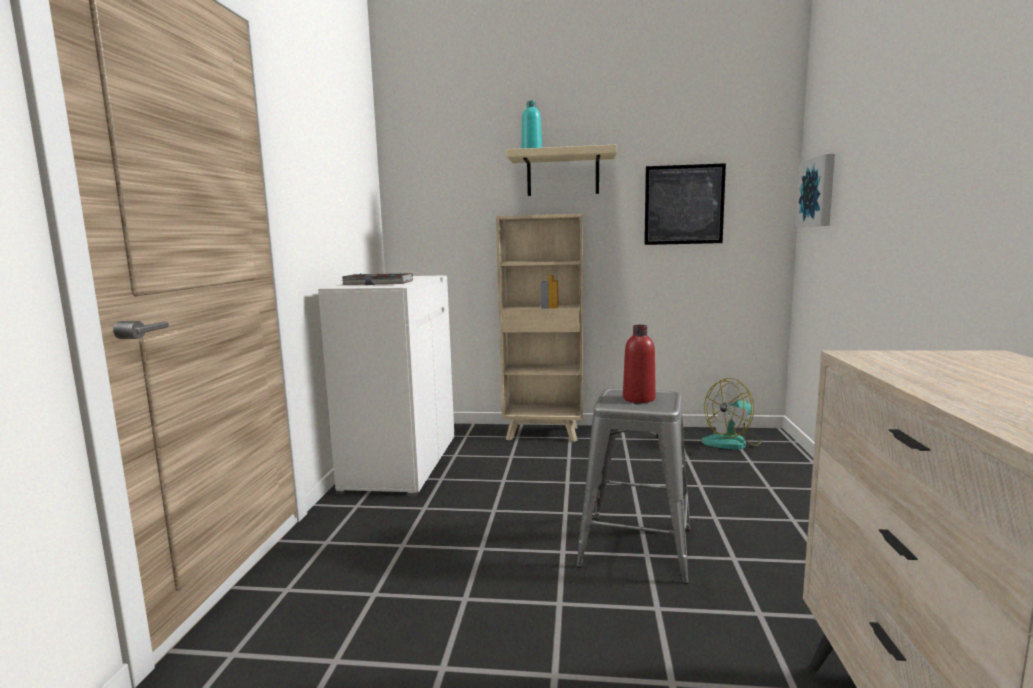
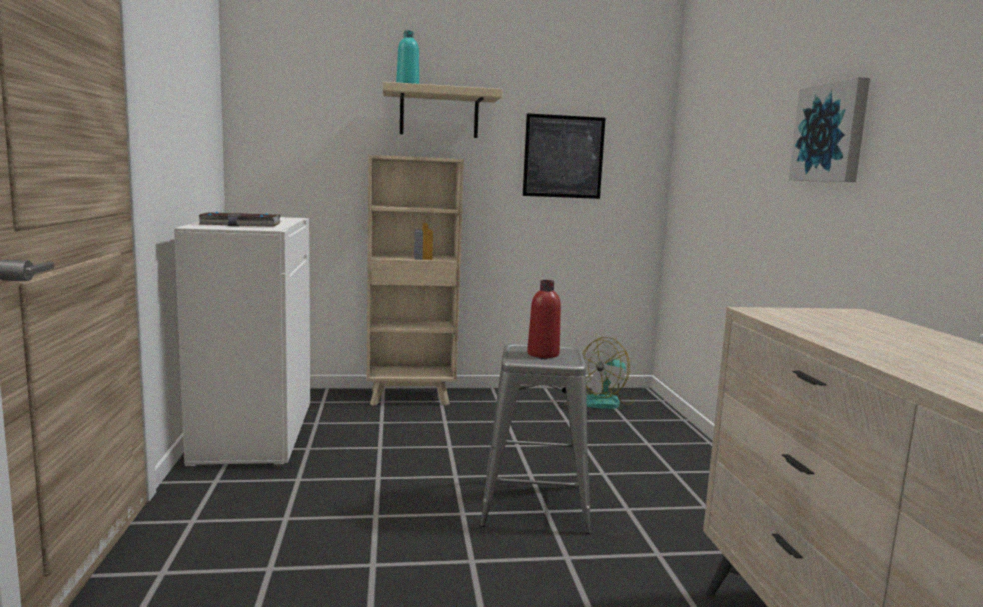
camera: 15 degrees left, 0 degrees up
(818, 192) = (692, 155): picture -> picture (831, 133)

